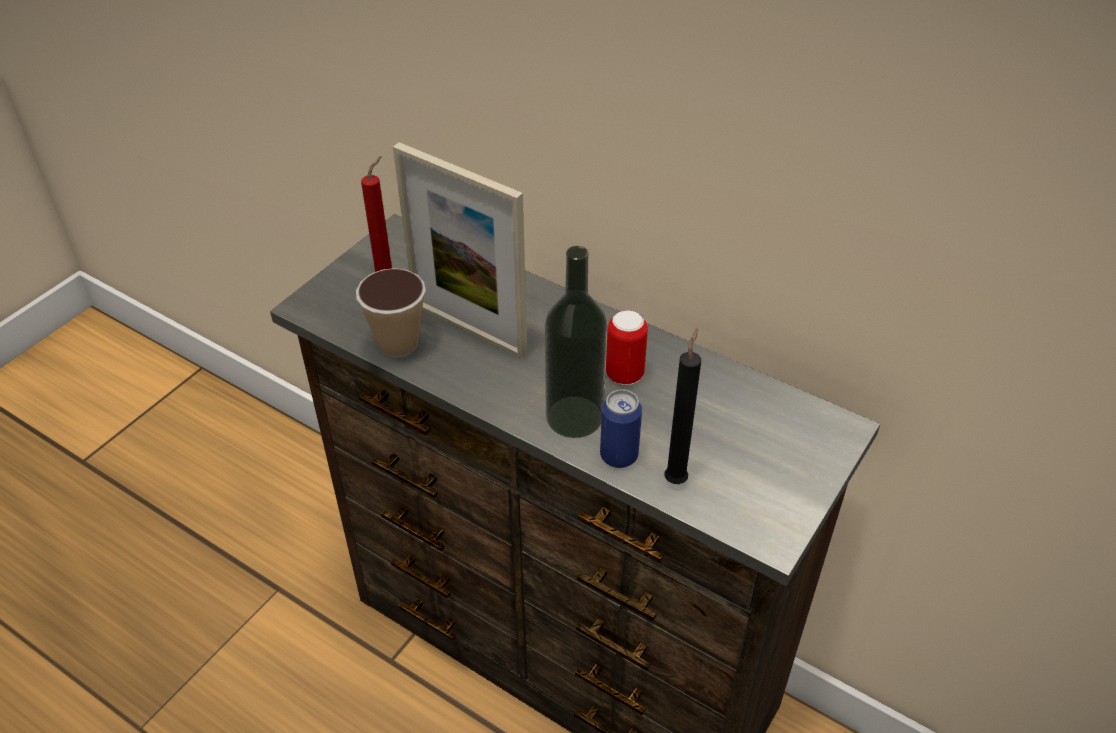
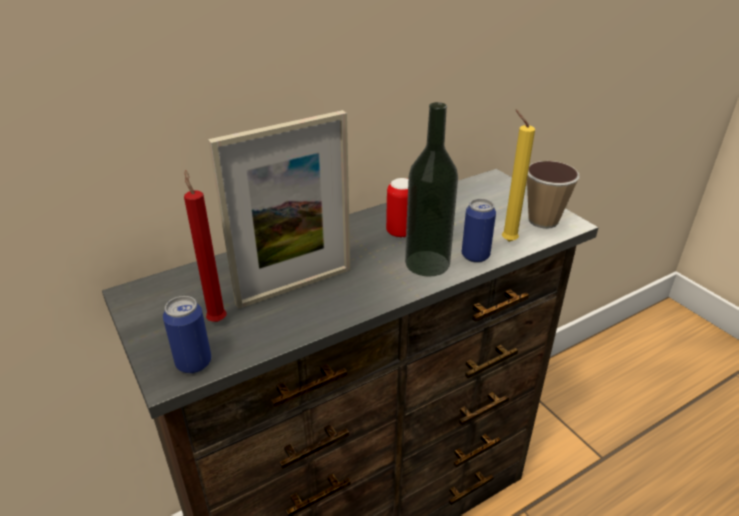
camera: 65 degrees left, 10 degrees down
(328, 311) = (194, 363): none -> can
(398, 344) = (279, 329): cup -> cup (543, 220)
(676, 478) = (506, 240): black candle -> yellow candle

